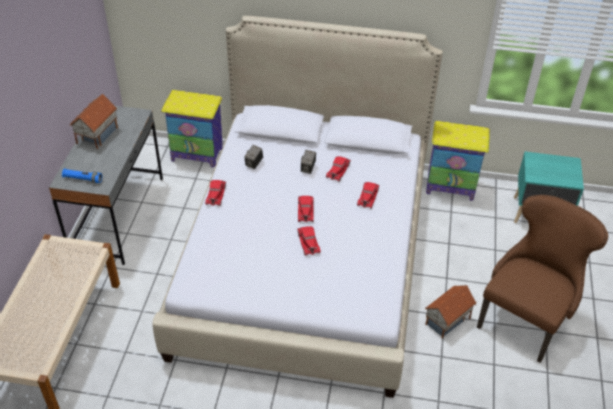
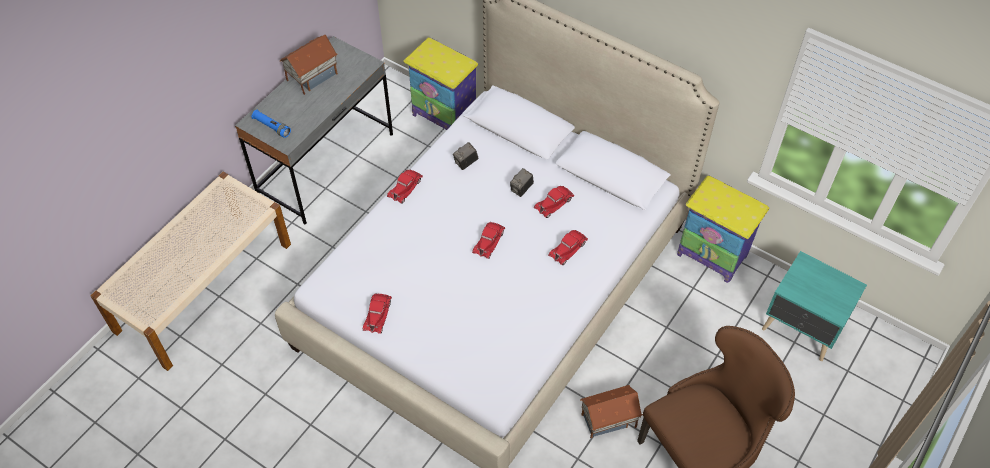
camera: 25 degrees right, 10 degrees up
(308, 242) = (470, 281): red toy car -> red toy car (377, 314)

